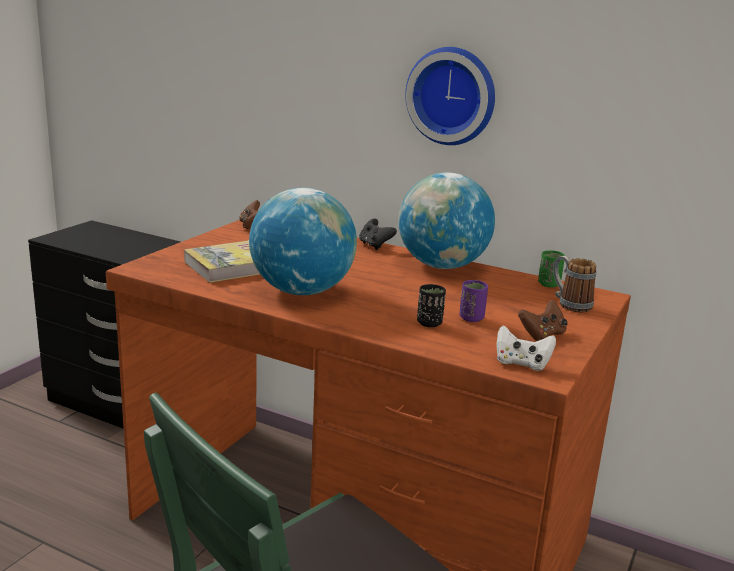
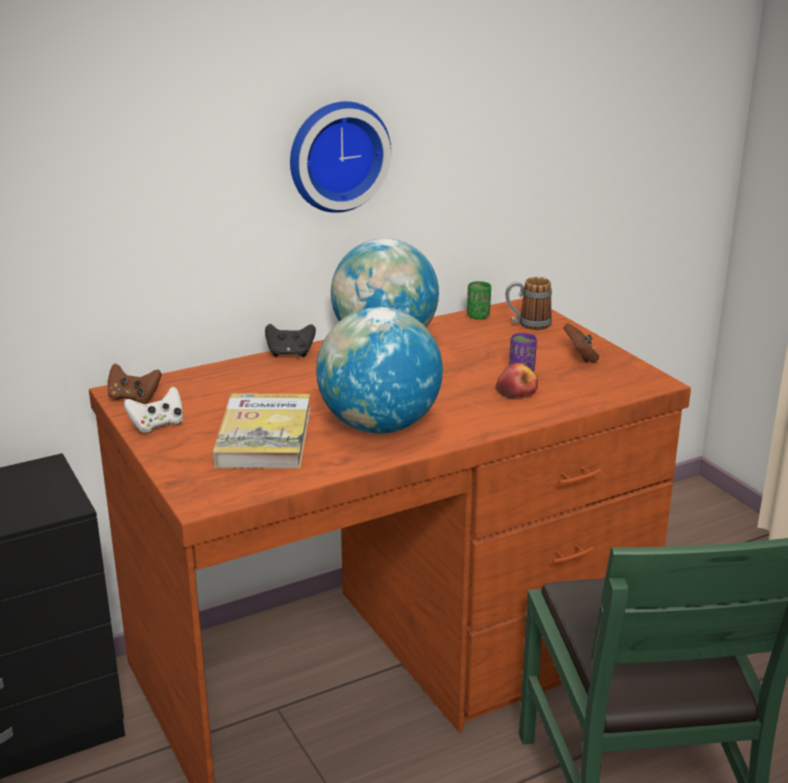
camera: 55 degrees left, 5 degrees up
(429, 323) = (516, 392): black cup -> apple
(521, 364) = (627, 383): white game controller -> white game controller (157, 425)

